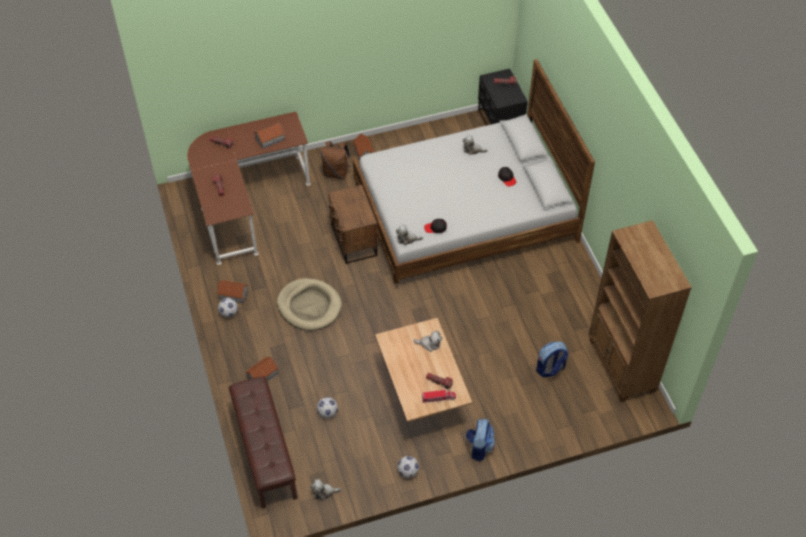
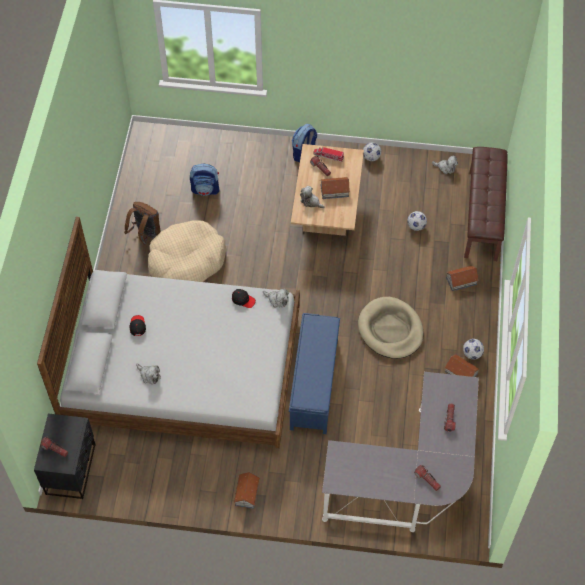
camera: 155 degrees left, 5 degrees up
(244, 202) = (410, 481): brown desk -> grey desk
(269, 139) = (369, 463): toy house -> toy house (335, 191)
(336, 172) = (291, 478): brown backpack -> brown backpack (145, 234)
(353, 241) = (314, 383): brown nightstand -> blue bench
(521, 296) = (186, 261): none -> beige dog bed
(621, 366) = (145, 169): brown bookcase -> none

